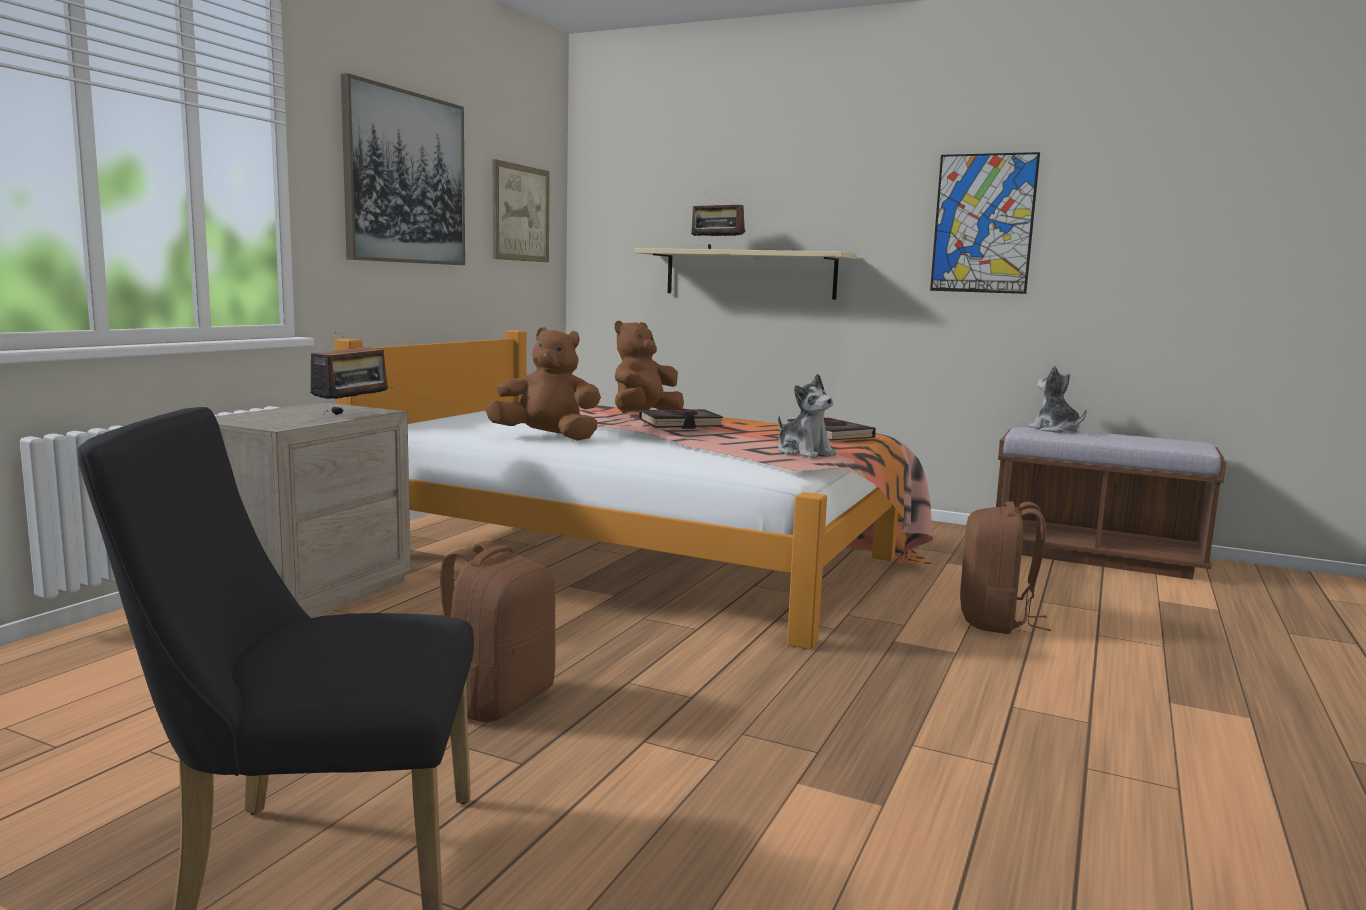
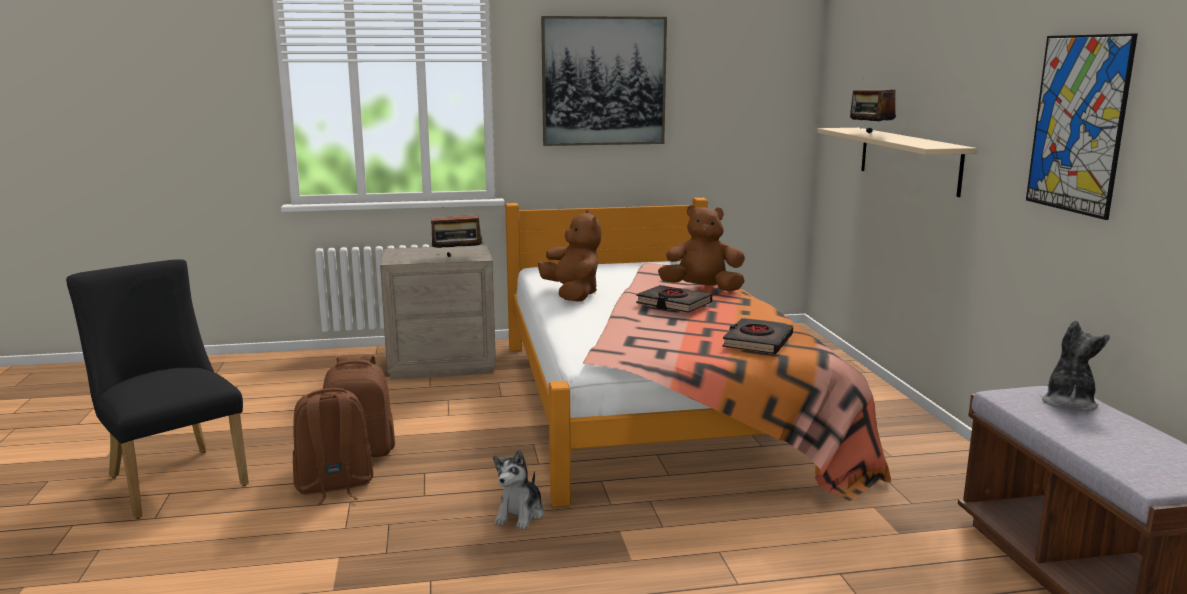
camera: 55 degrees right, 5 degrees up
(520, 213) = (746, 94): picture -> none
(804, 452) = (656, 351): plush toy -> plush toy (520, 514)
(996, 622) = (737, 562): brown backpack -> brown backpack (334, 486)

